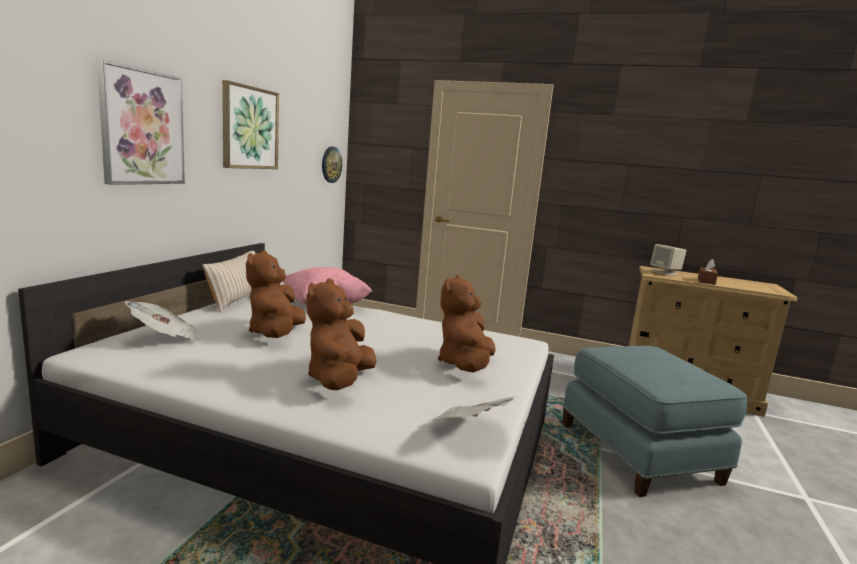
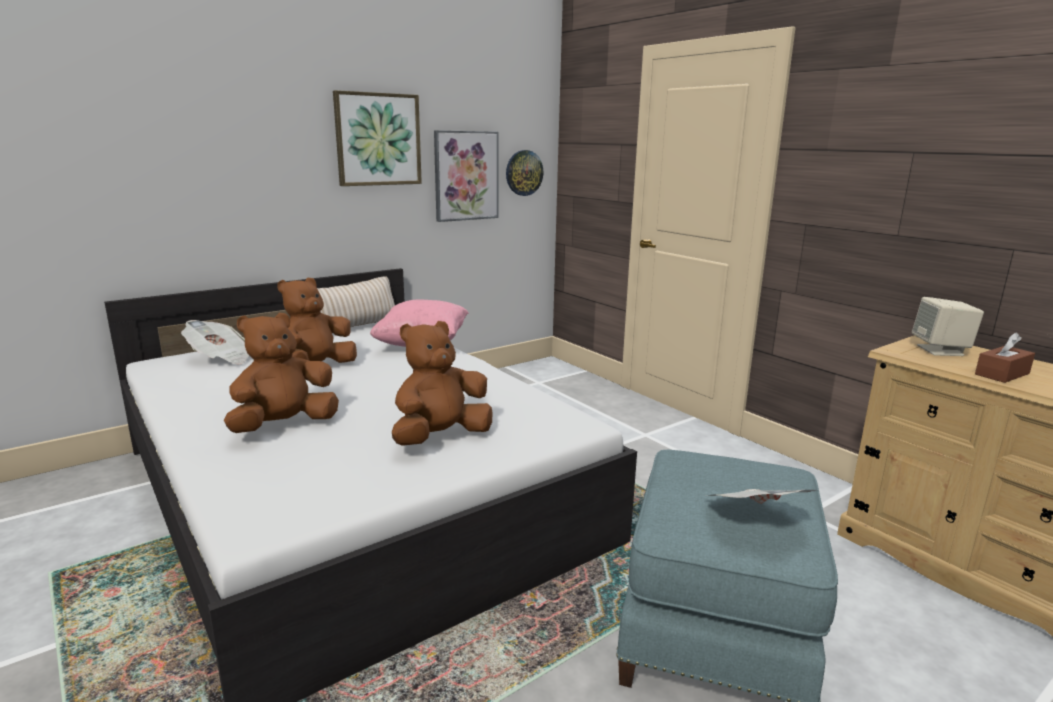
camera: 35 degrees right, 5 degrees up
(142, 127) = (229, 152): picture -> picture (466, 176)
(469, 429) = (300, 506): newspaper -> newspaper (754, 517)

